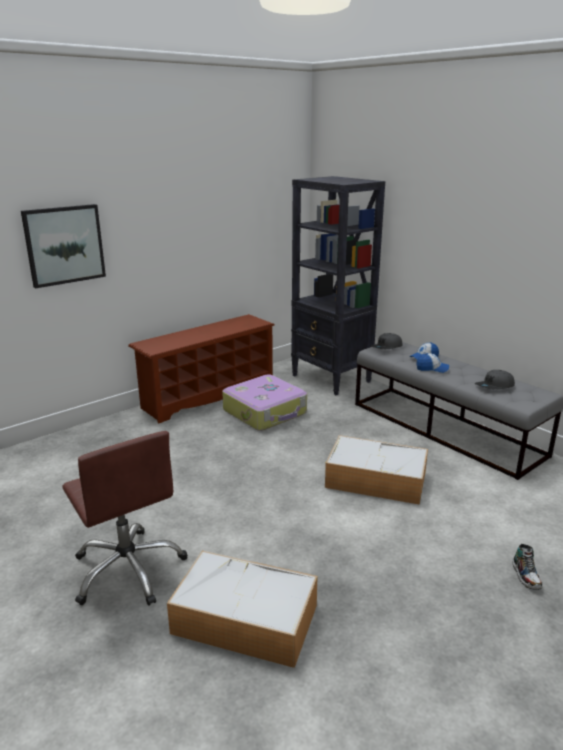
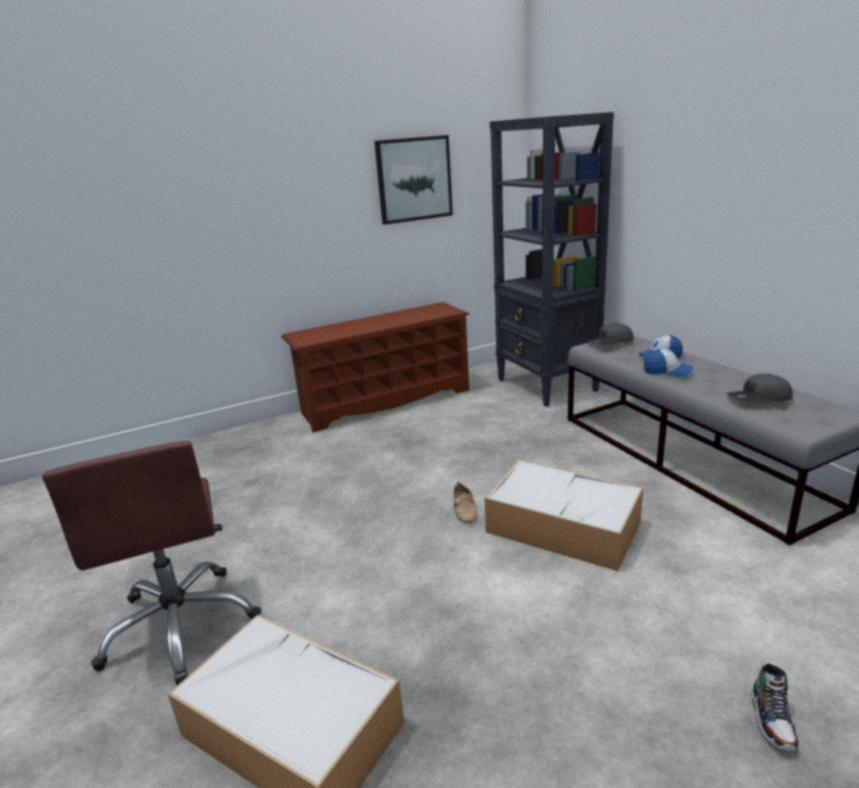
camera: 15 degrees right, 0 degrees up
(64, 245) = (192, 210): picture -> picture (414, 179)
(266, 412) = (447, 424): suitcase -> none
(304, 473) = (465, 509): none -> beige shoe

